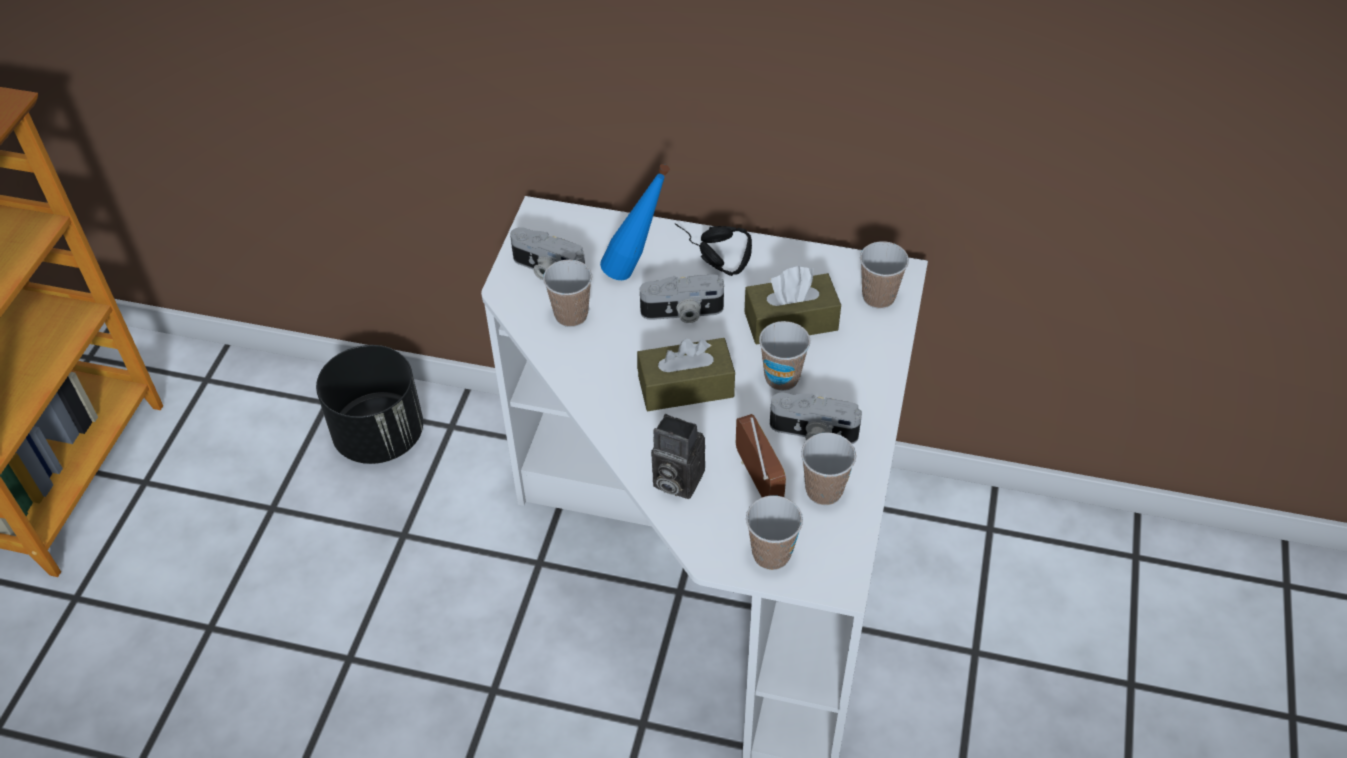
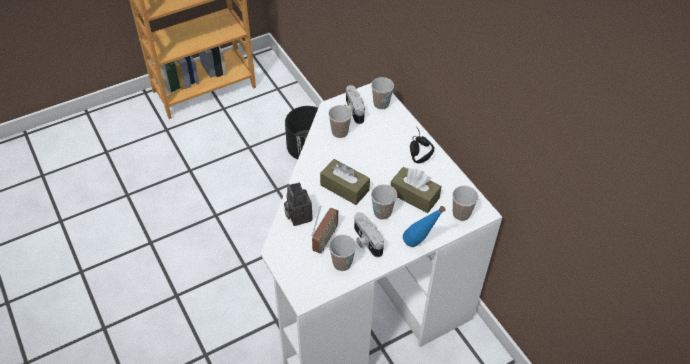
camera: 45 degrees right, 0 degrees up
(636, 271) = (383, 134): blue bottle -> blue bottle (420, 246)
(682, 313) = (378, 161): camera -> none
(771, 554) = (294, 268): cup -> cup (381, 104)

